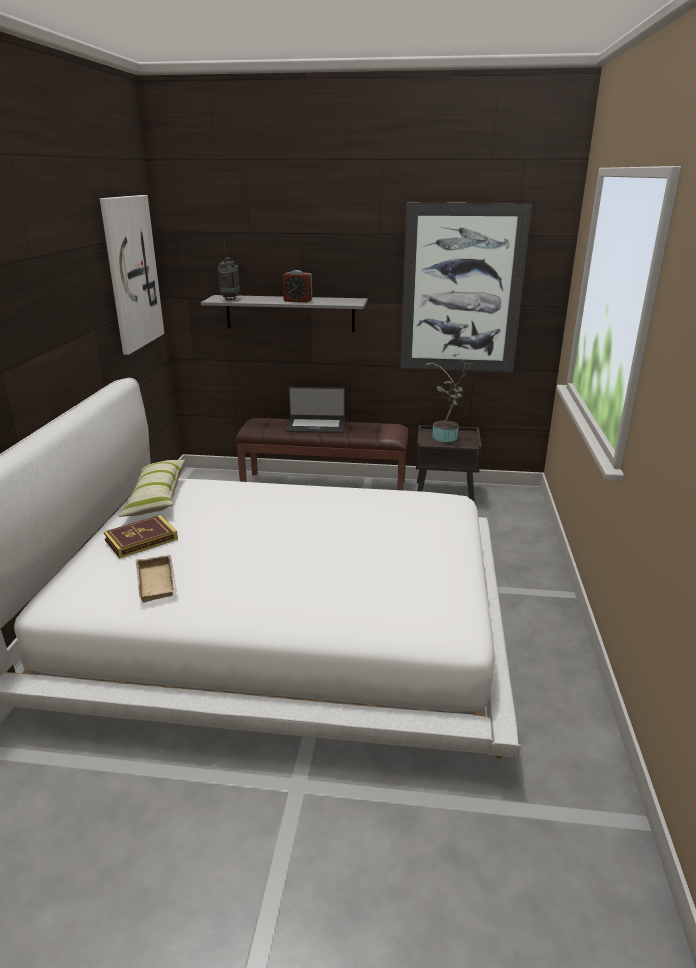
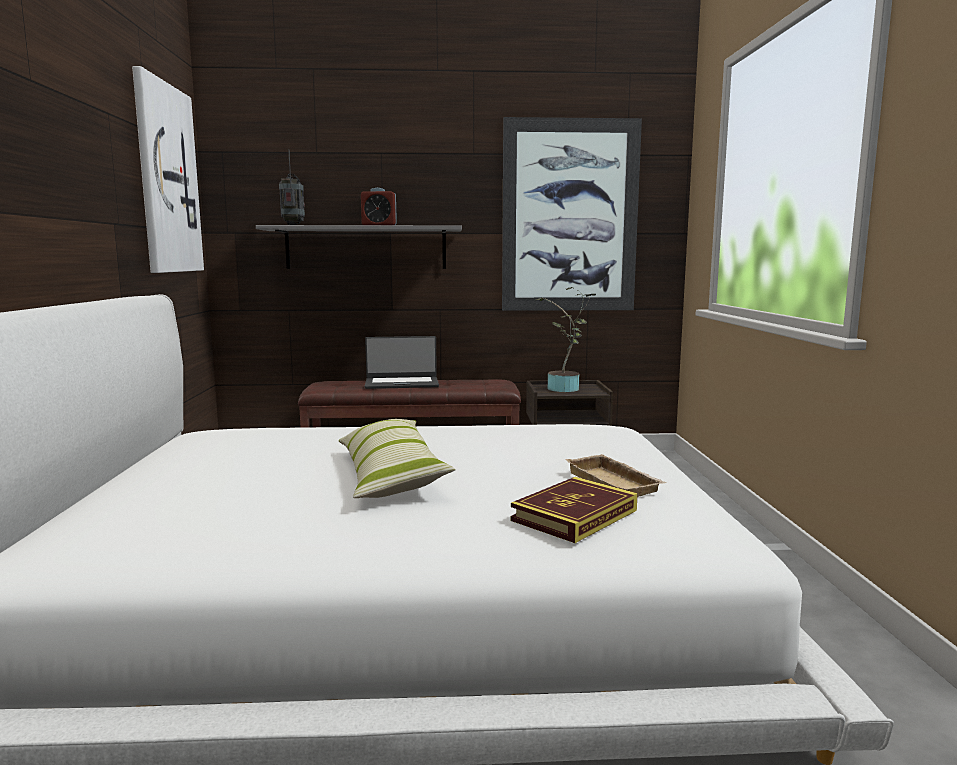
camera: 10 degrees left, 15 degrees down
(141, 540) = (180, 481): book -> book (574, 515)
(156, 497) = (198, 443): pillow -> pillow (390, 475)
(158, 582) = (218, 523): beige tray -> beige tray (616, 483)

